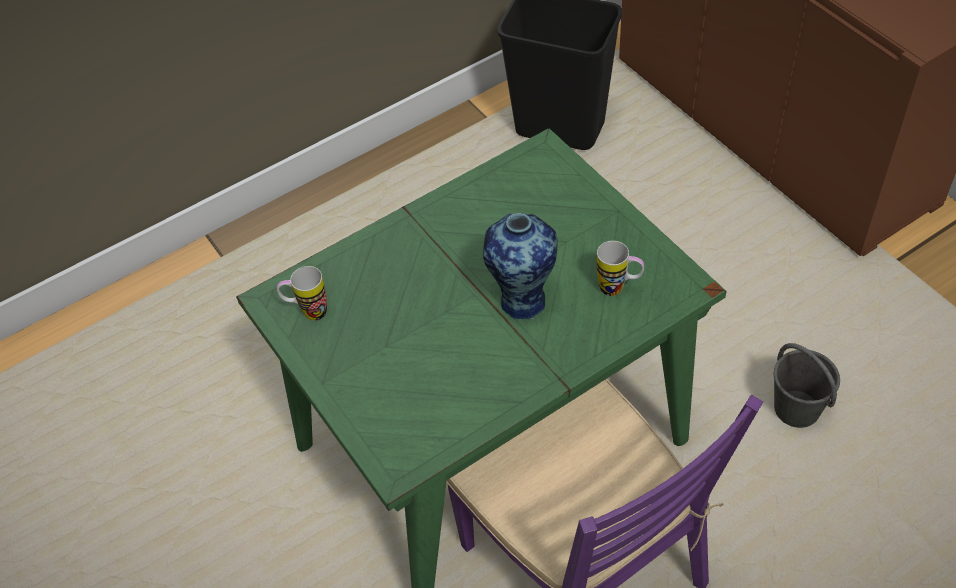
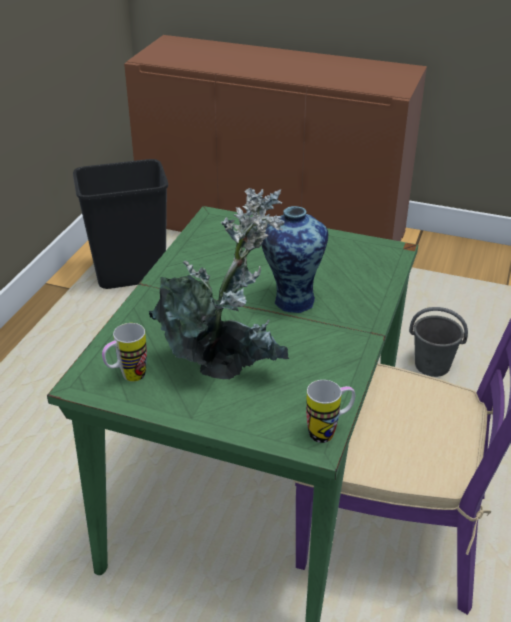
camera: 40 degrees left, 15 degrees down
(396, 341) = (225, 364): none -> potted plant
(618, 288) = (351, 269): mug -> mug (329, 432)

